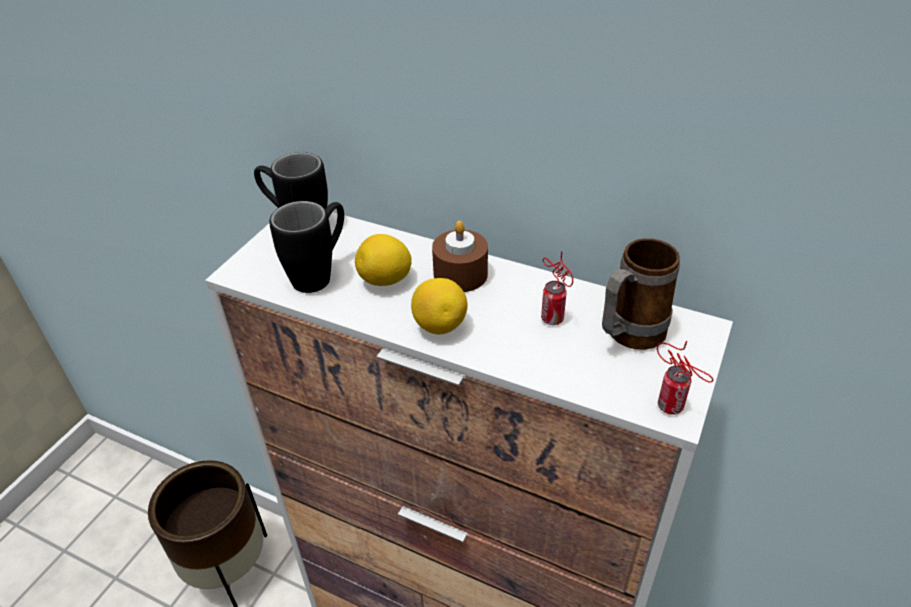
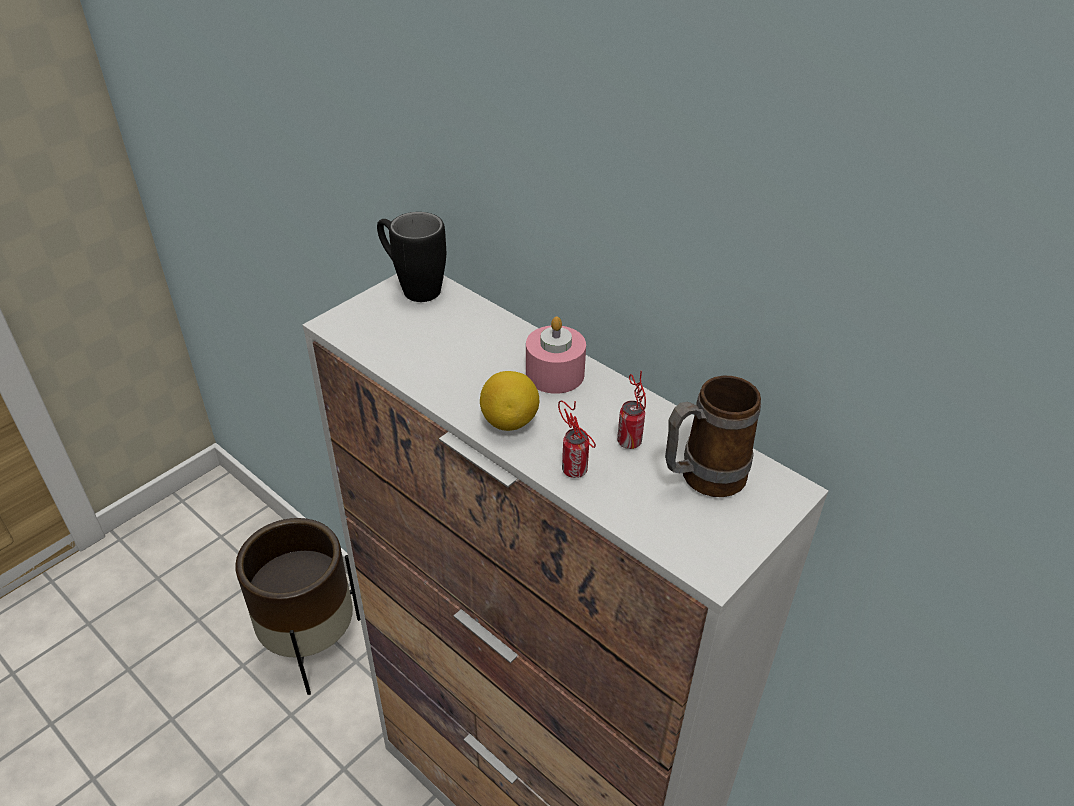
camera: 15 degrees right, 0 degrees up
(320, 273) = (414, 342): black mug -> none
(385, 281) = (475, 364): lemon -> none
(460, 274) = (555, 374): brown candle -> pink candle
(673, 408) = (713, 564): can -> can (576, 473)

